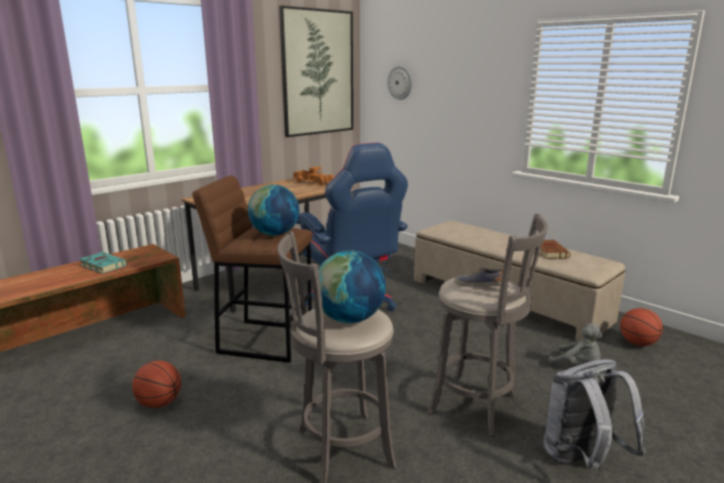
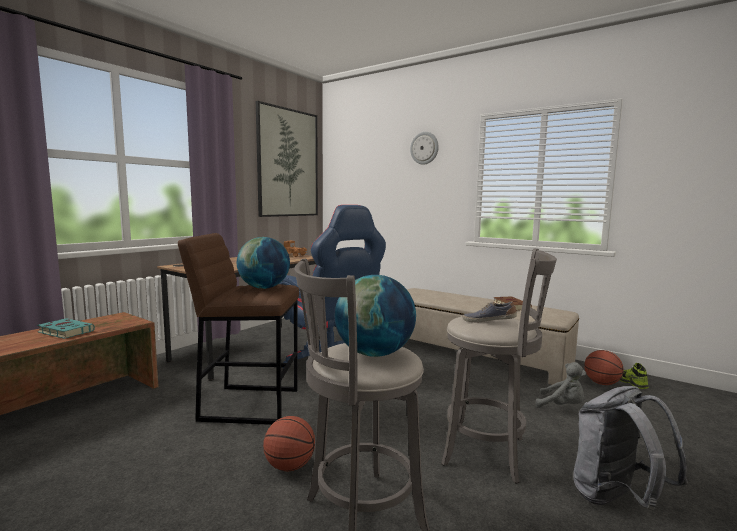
camera: 10 degrees left, 10 degrees down
(159, 403) = (130, 483): basketball -> basketball (290, 466)
(400, 82) = (360, 173): wall clock -> wall clock (424, 148)
(672, 344) = (630, 382): none -> shoe

